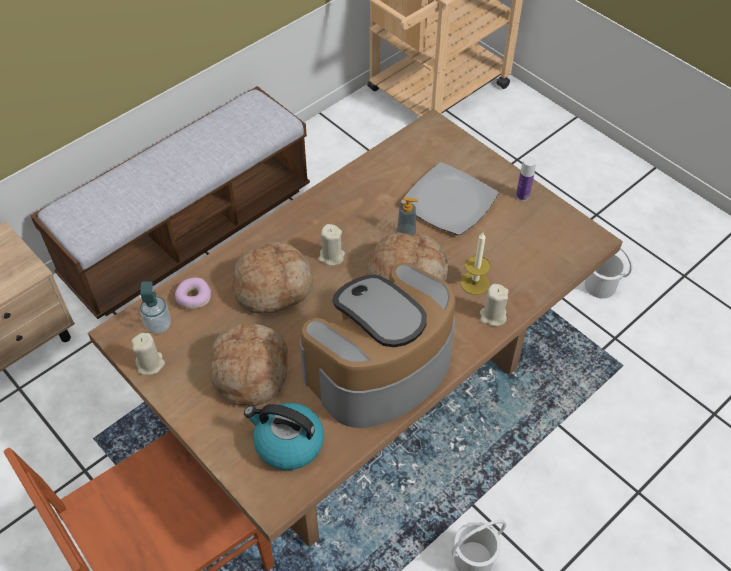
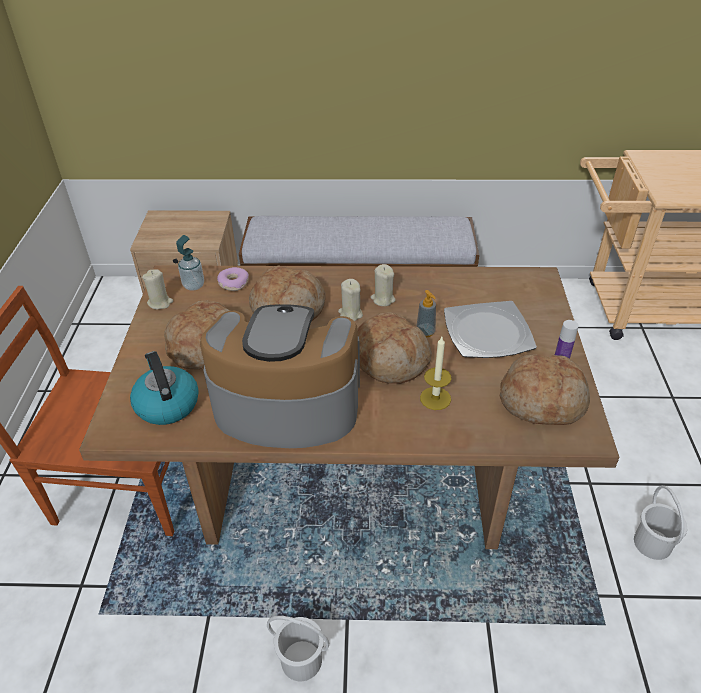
camera: 45 degrees right, 10 degrees down
(493, 316) = (419, 431): beige candle -> beige candle (383, 299)
(541, 232) = (543, 400): none -> bread

